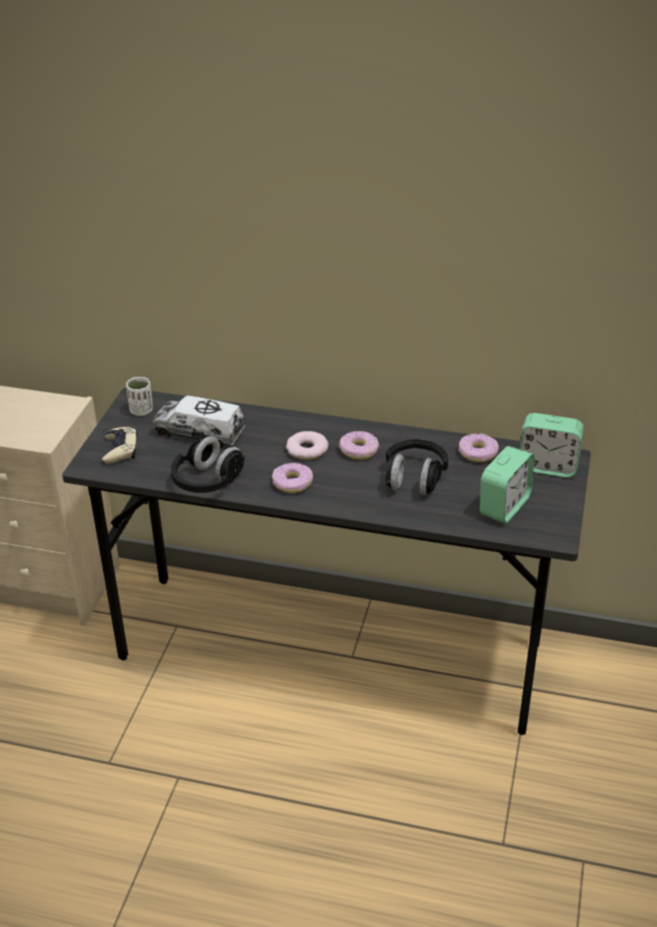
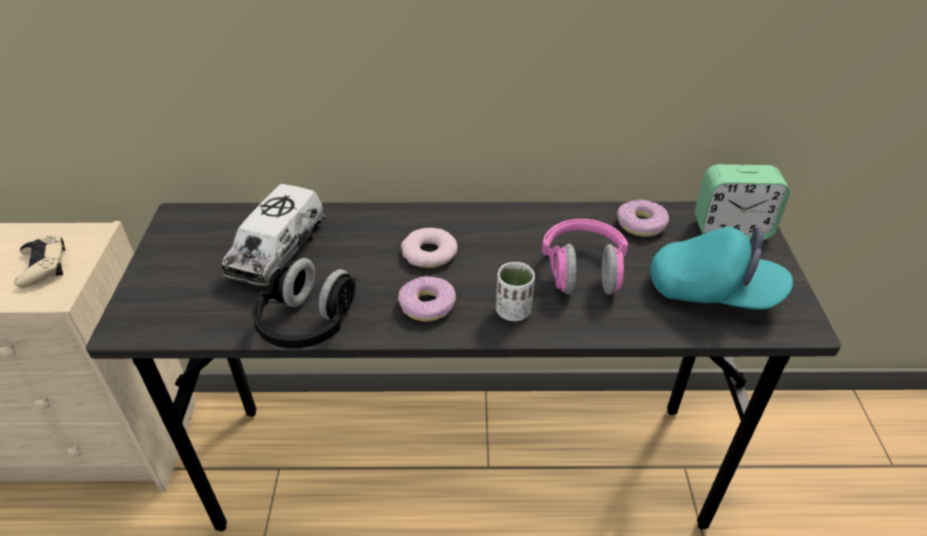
camera: 15 degrees left, 5 degrees up
(120, 449) = (170, 293): beige game controller -> beige game controller (43, 266)
(141, 411) = (191, 232): white cup -> white cup (513, 311)
(199, 433) = (278, 252): toy truck -> toy truck turned 75 degrees counterclockwise
(359, 450) = (496, 243): donut -> none
(414, 479) = (582, 272): black headphones -> pink headphones
(504, 506) = (713, 292): alarm clock -> turquoise cap

